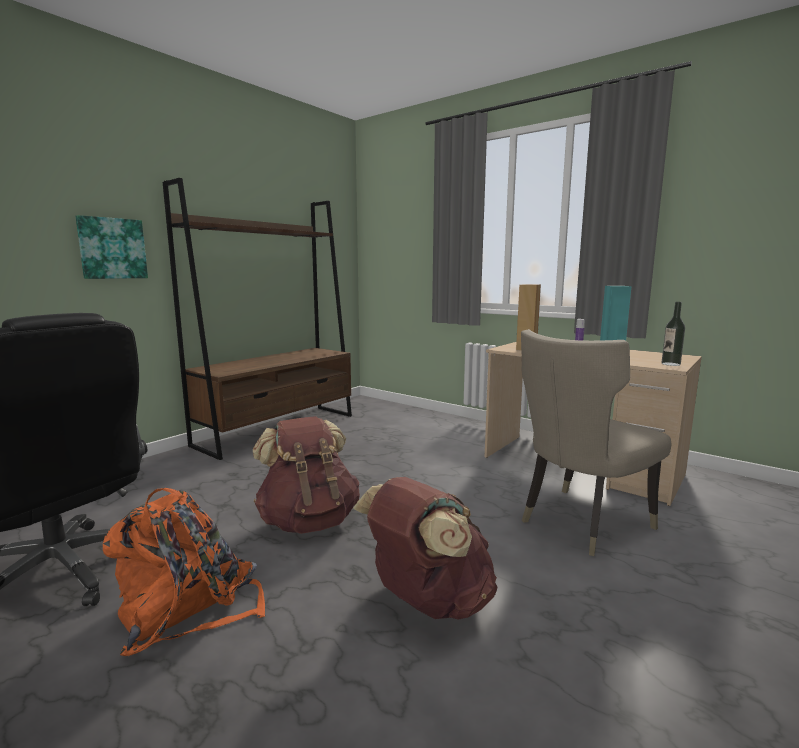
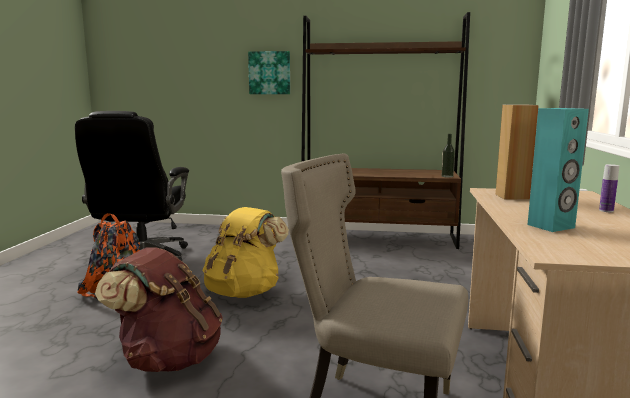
camera: 60 degrees right, 0 degrees up
(309, 520) = (244, 292): brown backpack -> yellow backpack
(670, 364) = (582, 253): bottle -> bottle (447, 176)

